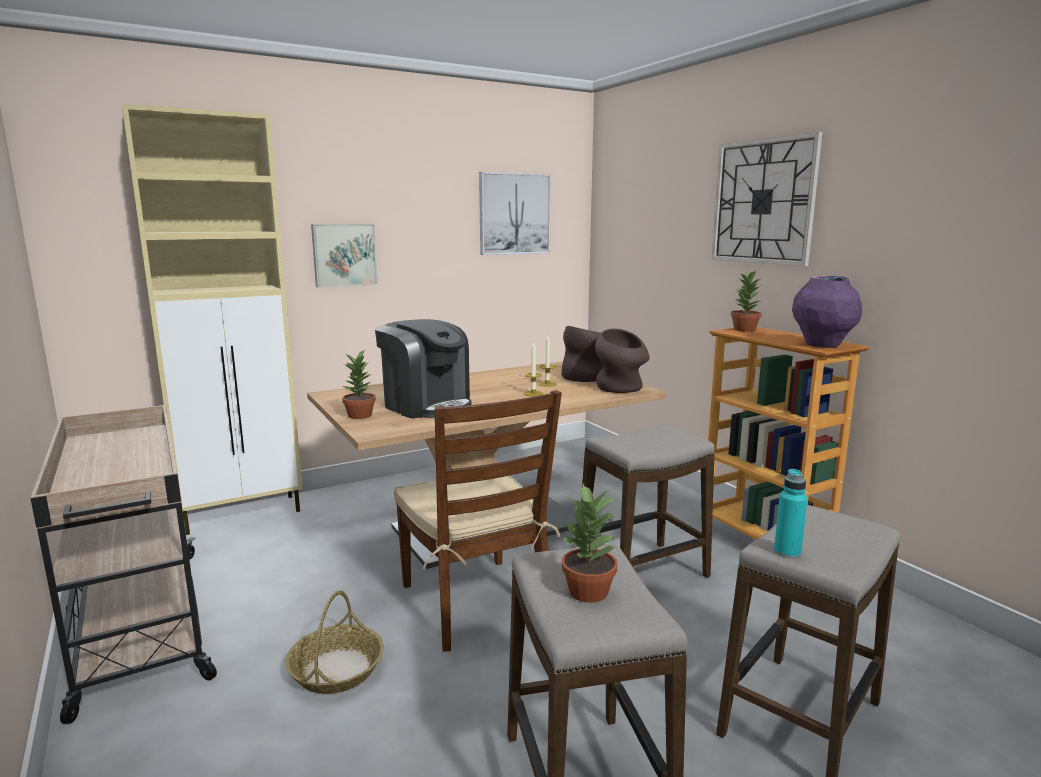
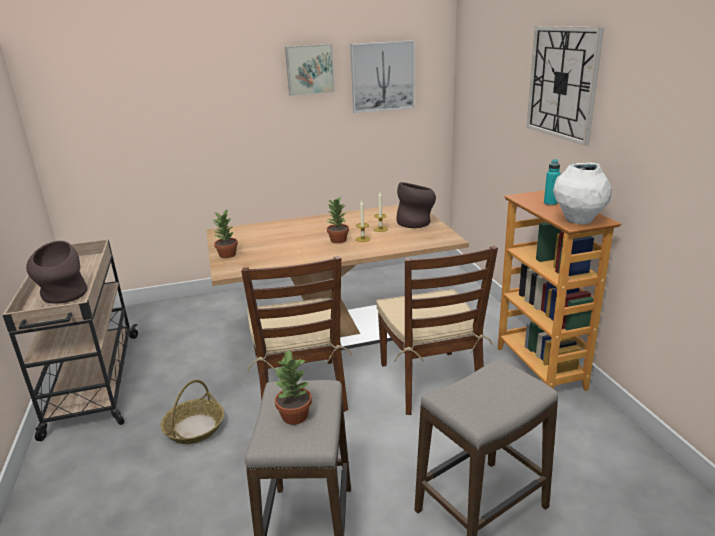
camera: 15 degrees right, 10 degrees up
(244, 514) = (177, 306): beige cabinet -> none
(344, 255) = (241, 119): picture -> picture (309, 69)
(426, 405) = (278, 247): coffee machine -> none
(620, 389) = (434, 237): brown vase -> brown vase (64, 297)
(643, 573) = (430, 382): stool -> brown chair
(744, 329) = (535, 195): potted plant -> potted plant (338, 240)
(787, 552) = (451, 402): turquoise bottle -> turquoise bottle (550, 203)
(822, 345) = (578, 221): purple vase -> white vase

